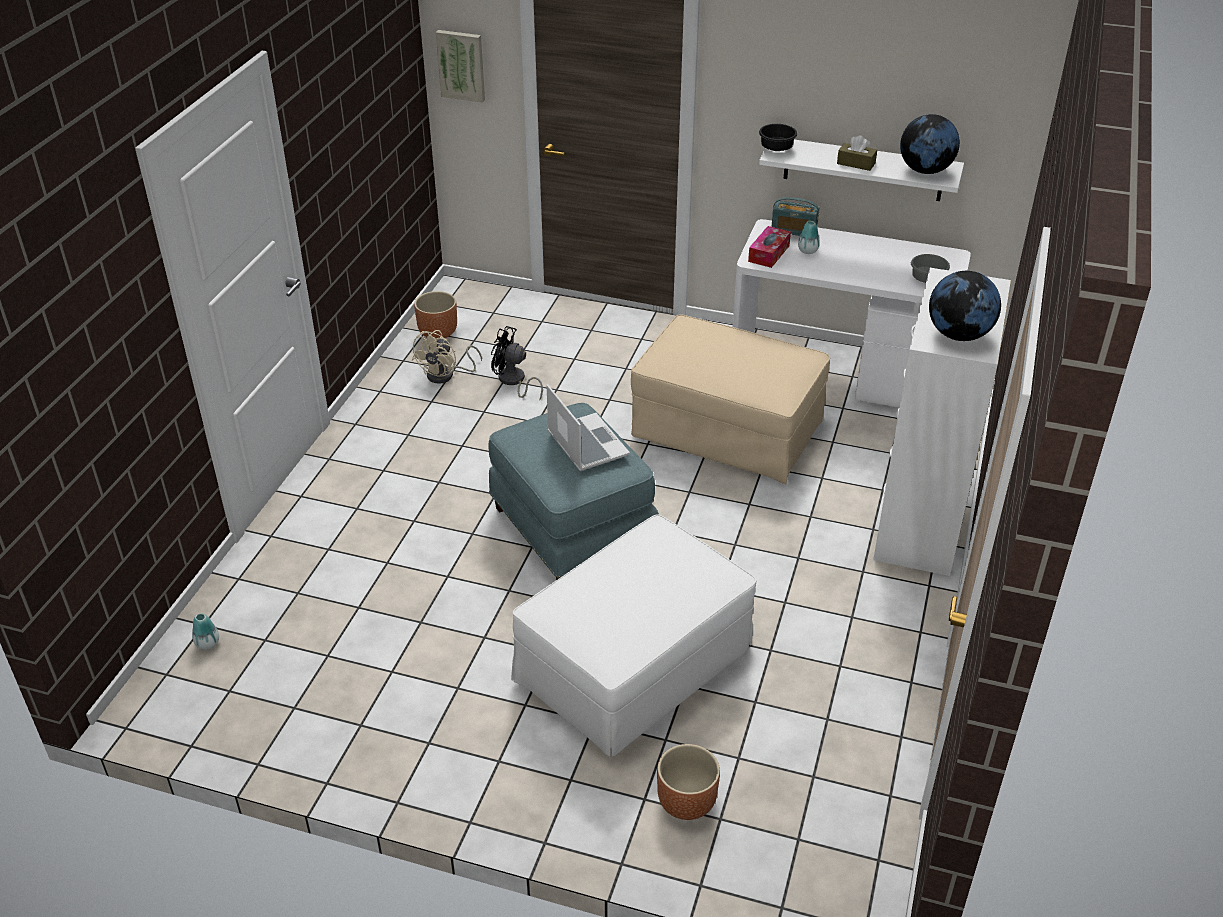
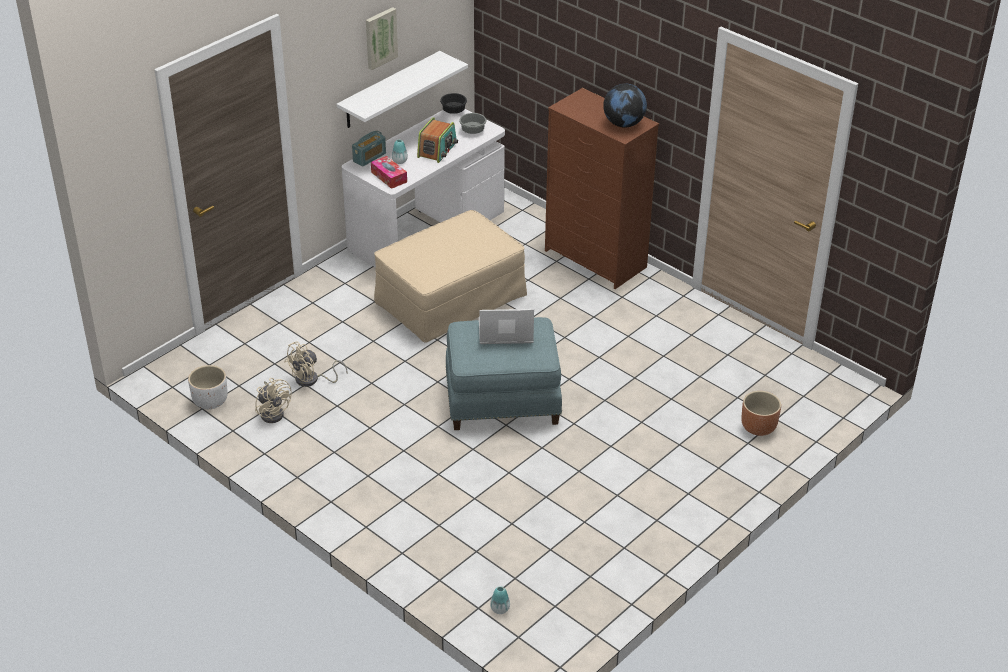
camera: 65 degrees left, 0 degrees up
(438, 332) = (210, 401): brown planter -> white planter
(461, 65) = (123, 187): picture -> picture (380, 37)
(513, 381) = (312, 380): black fan -> beige fan
(635, 666) = (644, 413): white ottoman -> none
(777, 148) = (356, 106): black bowl -> black bowl (453, 110)
(856, 163) = (405, 86): brown tissue box -> none
(858, 268) = (437, 150): none -> radio
(920, 523) = (596, 259): white dresser -> brown dresser
(925, 170) = (437, 66): globe -> none

